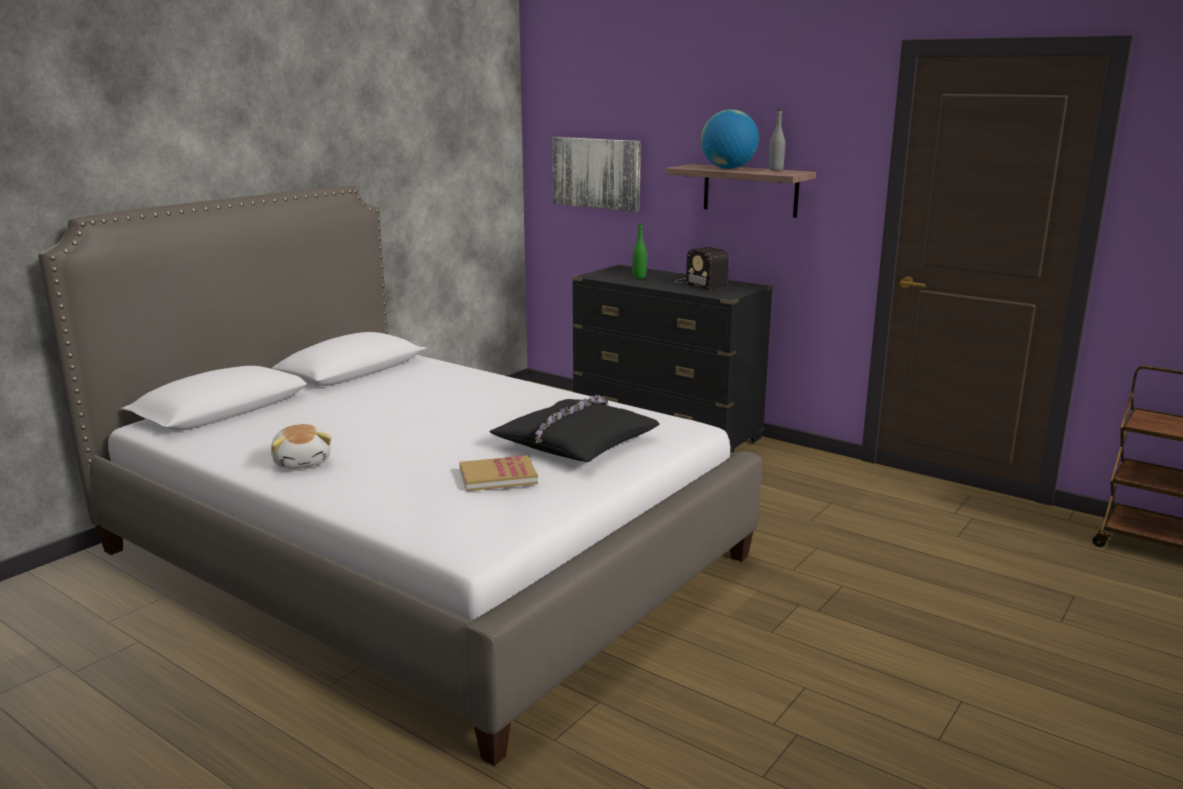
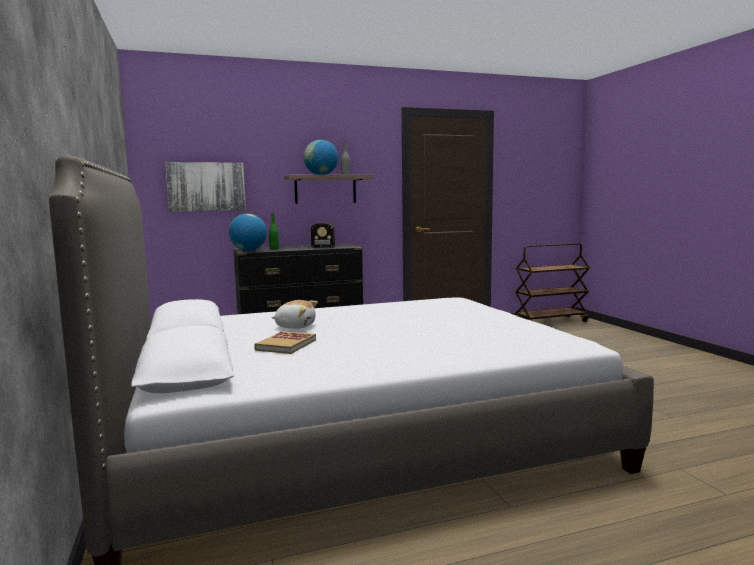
camera: 55 degrees left, 10 degrees down
(303, 462) = (379, 359): plush toy -> plush toy (295, 326)
(498, 476) = (487, 326): book -> book (286, 345)
(575, 443) = (448, 313): black pillow -> none
(602, 274) = (248, 250): none -> globe

